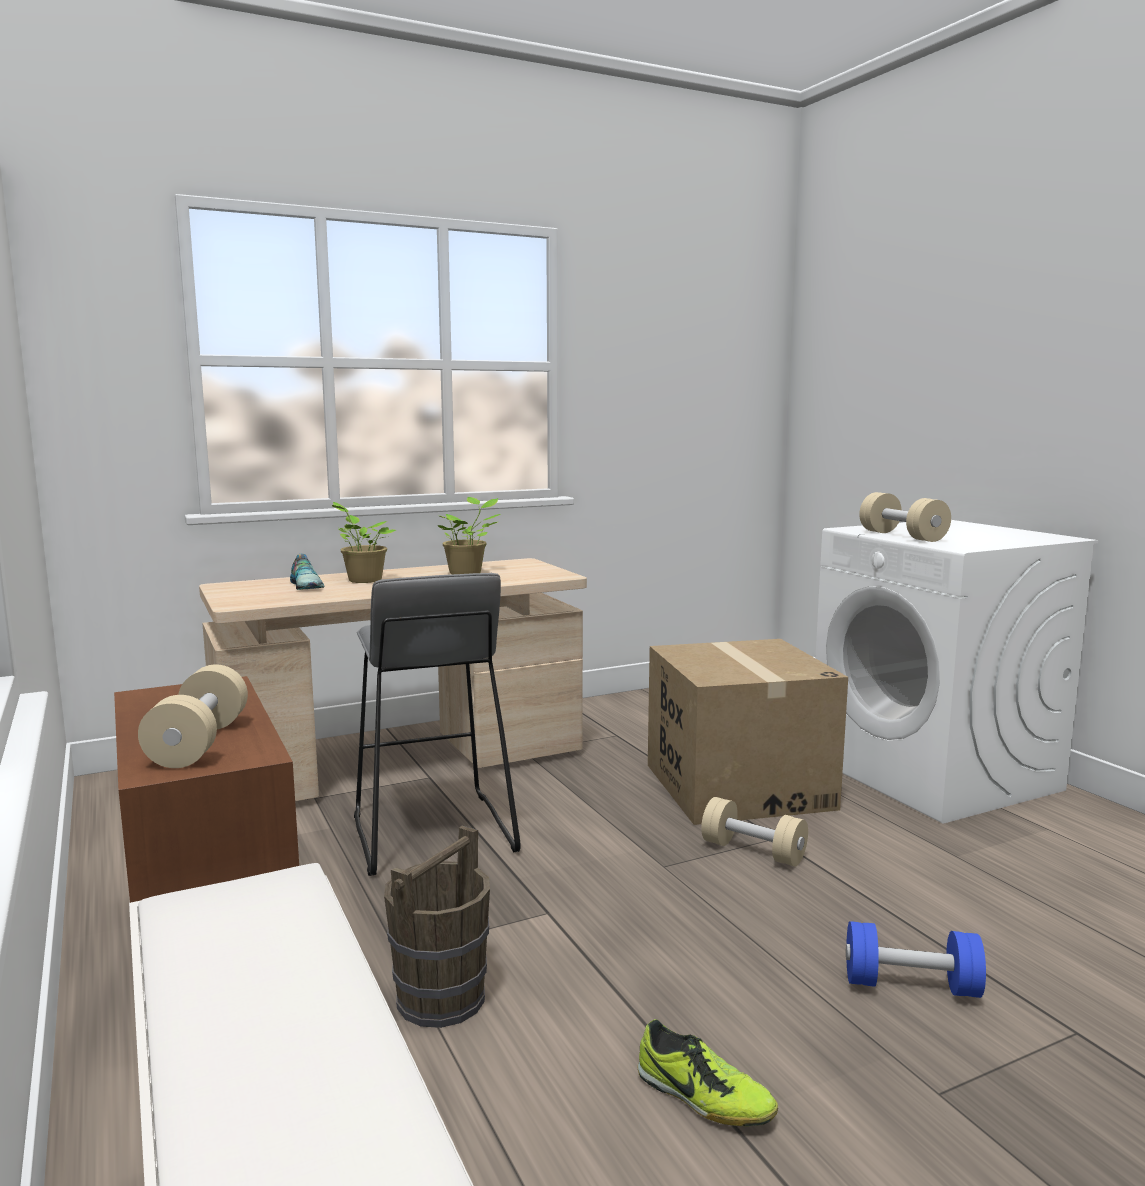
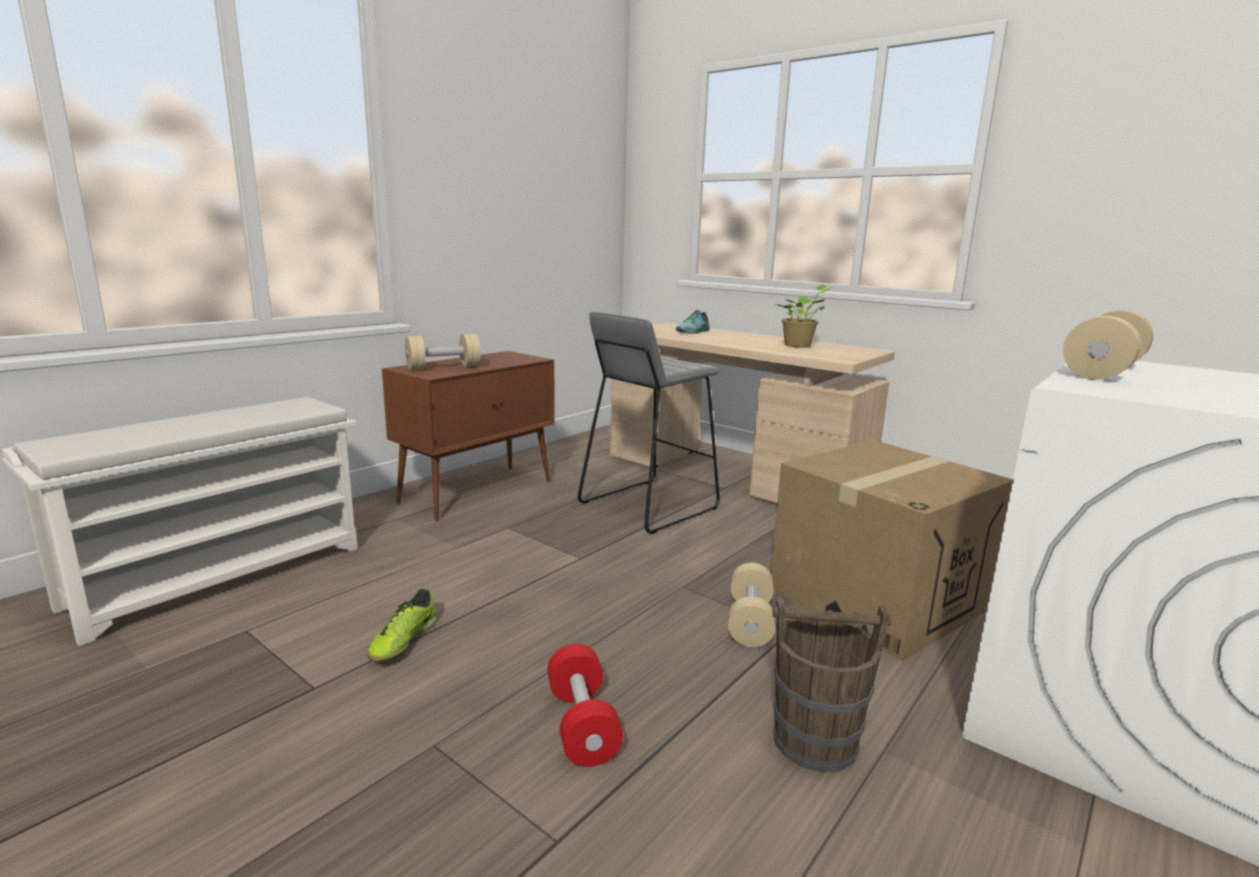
camera: 65 degrees right, 5 degrees up
(363, 580) = (730, 336): potted plant -> none
(441, 998) = (469, 548): brown bucket -> brown bucket (816, 742)
(911, 985) = (582, 724): blue dumbbell -> red dumbbell

